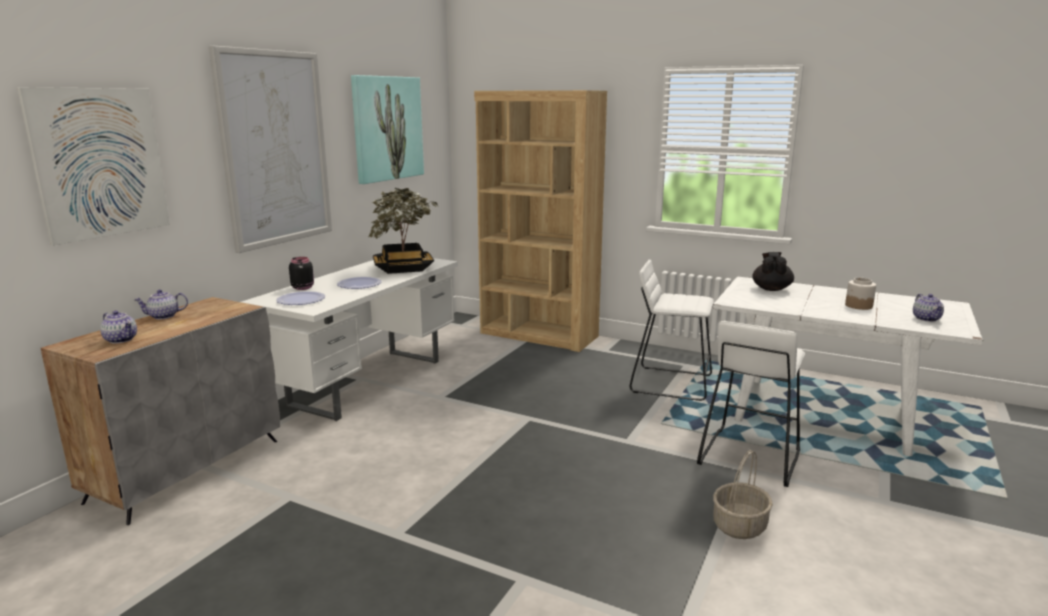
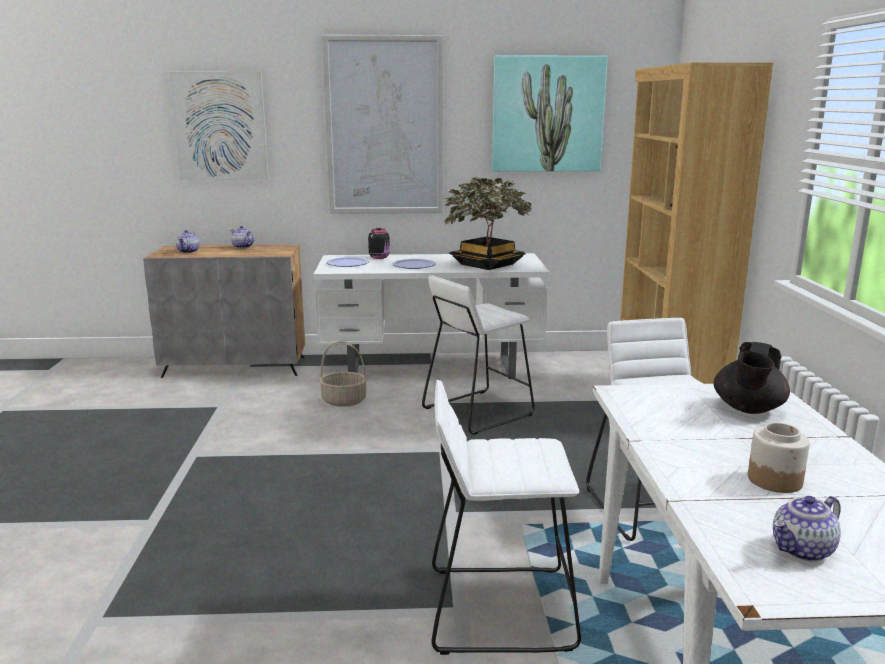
camera: 60 degrees right, 0 degrees up
(478, 389) = (477, 411): none -> white stool
(739, 525) = (311, 627): basket -> basket (344, 401)
(771, 289) = (748, 409): black teapot -> black teapot turned 135 degrees clockwise

